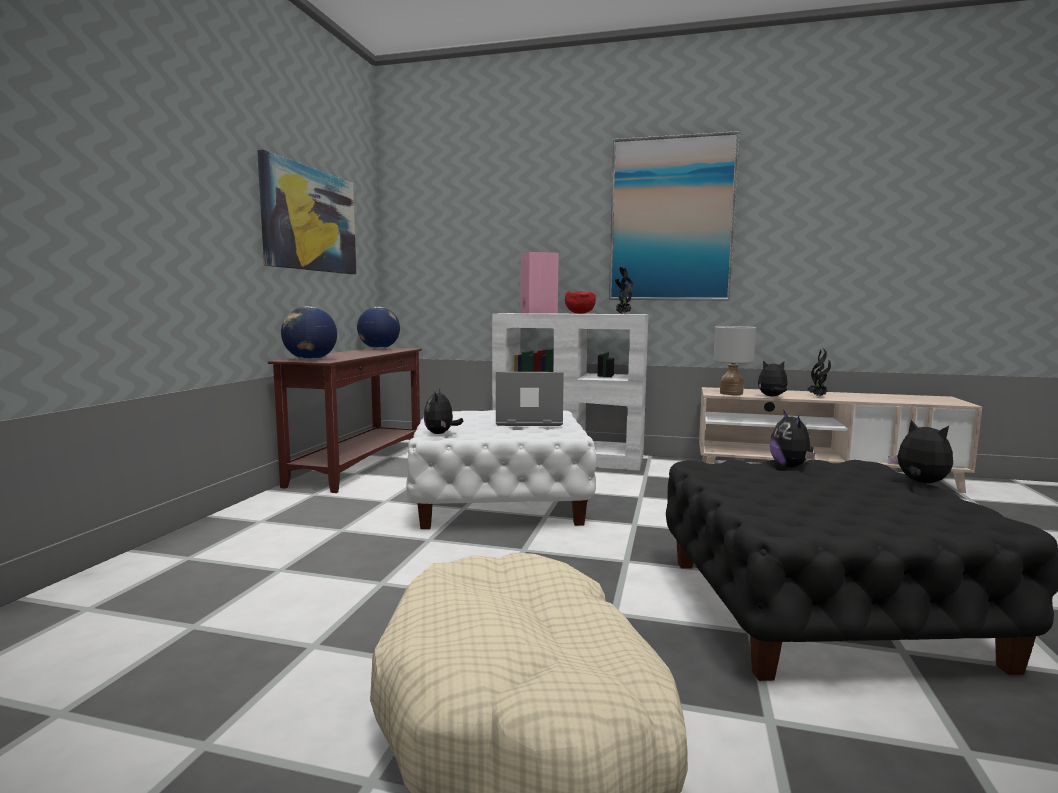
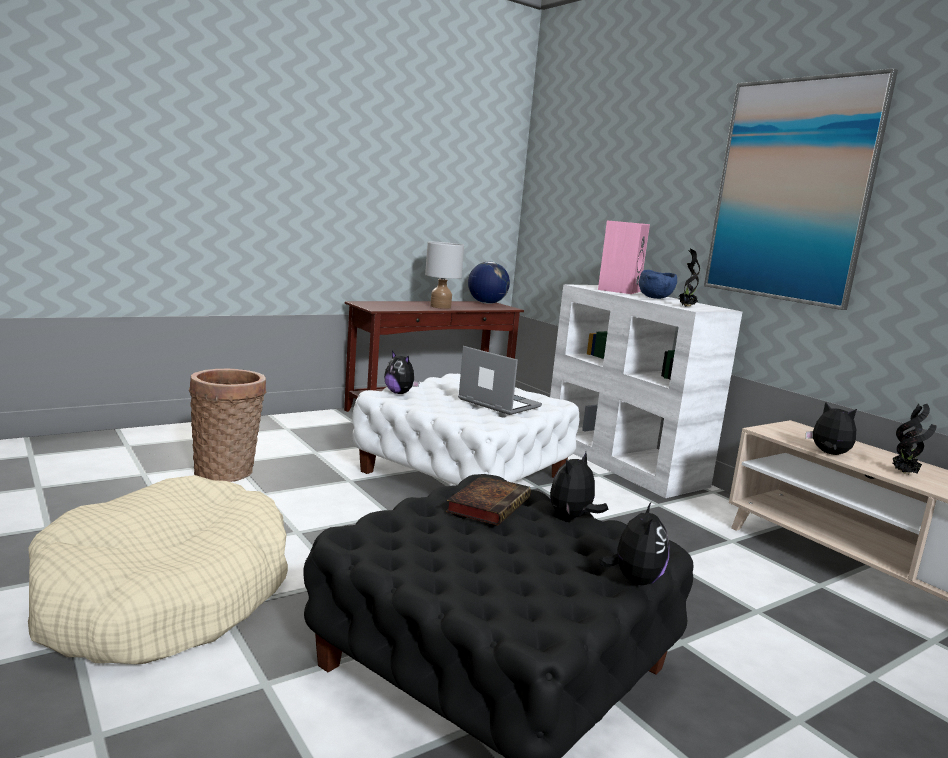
camera: 40 degrees right, 5 degrees up
(293, 580) = (227, 471): none -> basket
(310, 220) = (419, 177): picture -> none
(310, 359) = (374, 305): globe -> none
(441, 434) = (400, 393): plush toy -> plush toy turned 90 degrees counterclockwise
(579, 313) = (655, 298): red bowl -> blue bowl
(731, 393) = (788, 436): grey table lamp -> grey table lamp (440, 307)
(747, 476) = (489, 504): none -> book

